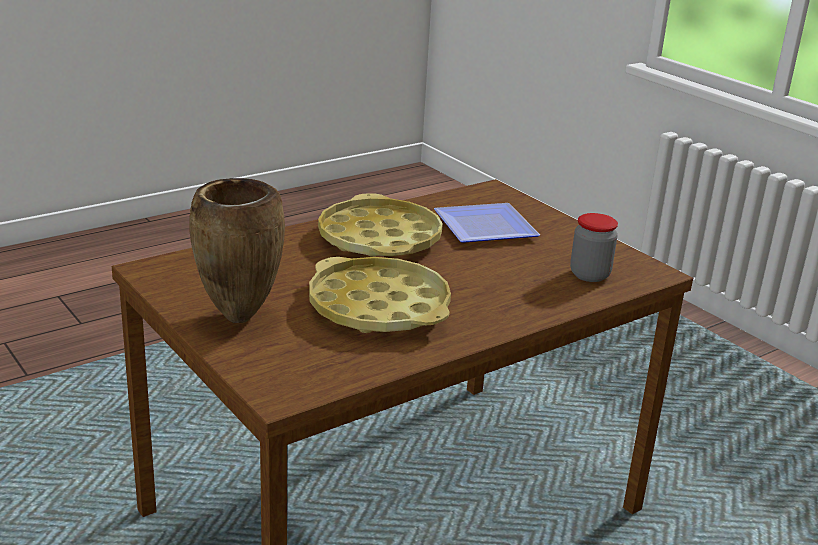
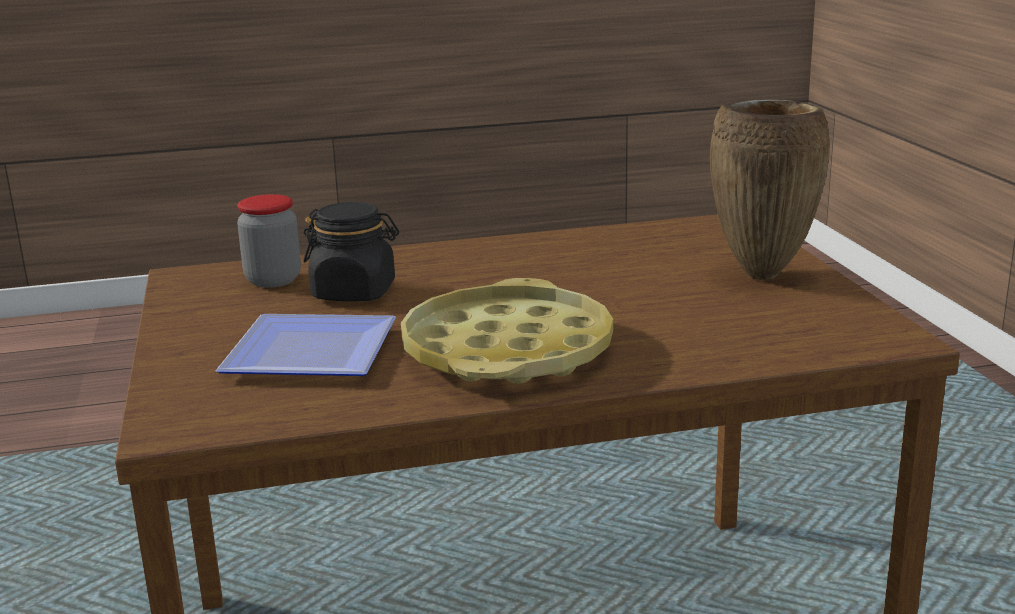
camera: 155 degrees left, 5 degrees down
(378, 307) = (584, 272): yellow tray -> none
(519, 270) = (354, 292): none -> black jar

